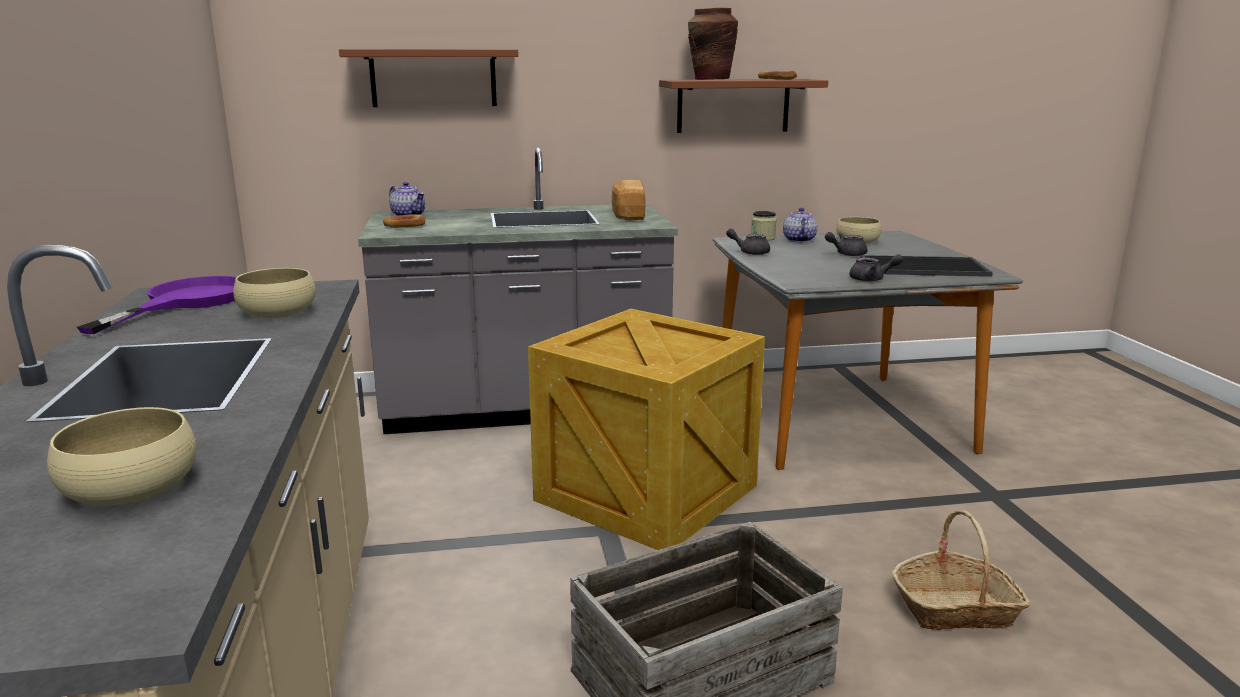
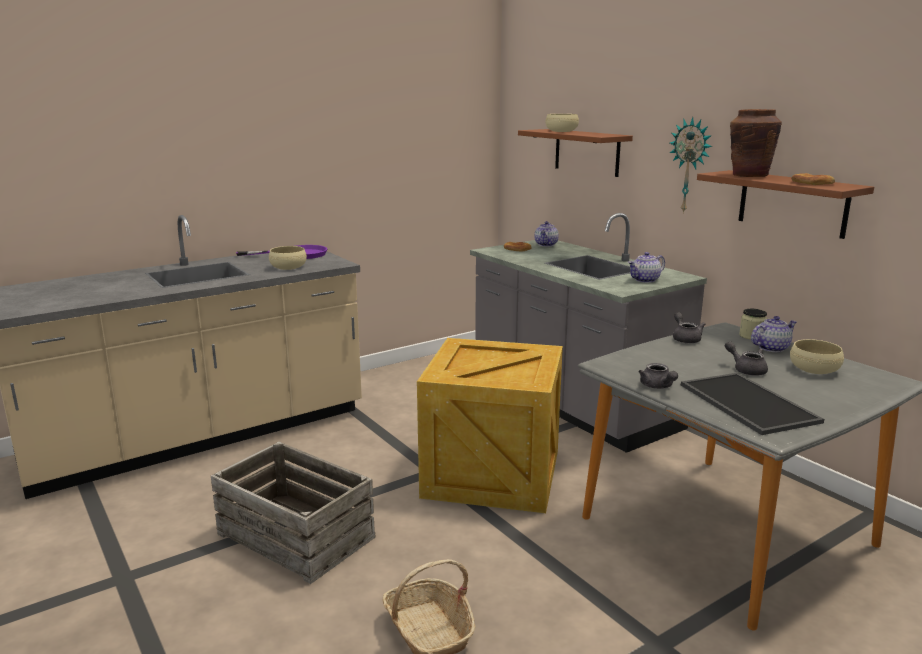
camera: 65 degrees right, 0 degrees up
(131, 488) = (88, 295): beige bowl -> beige bowl (561, 131)
(607, 80) = (690, 165): none -> wall clock
(627, 215) = (645, 280): bread -> teapot

